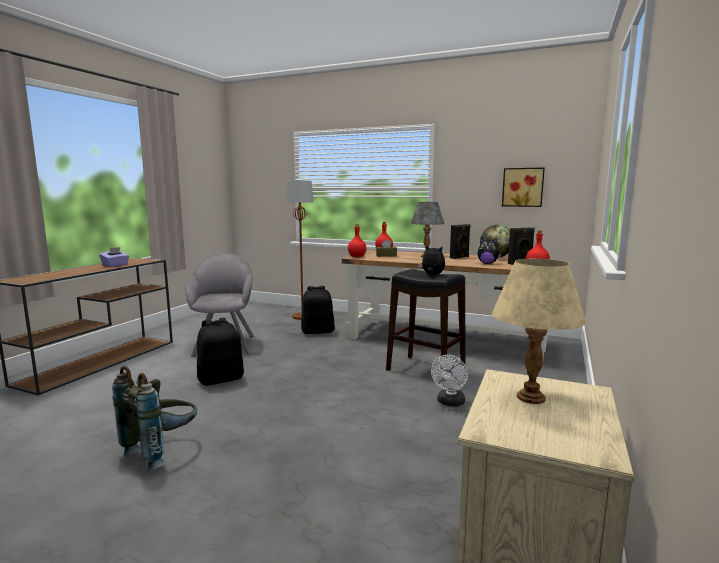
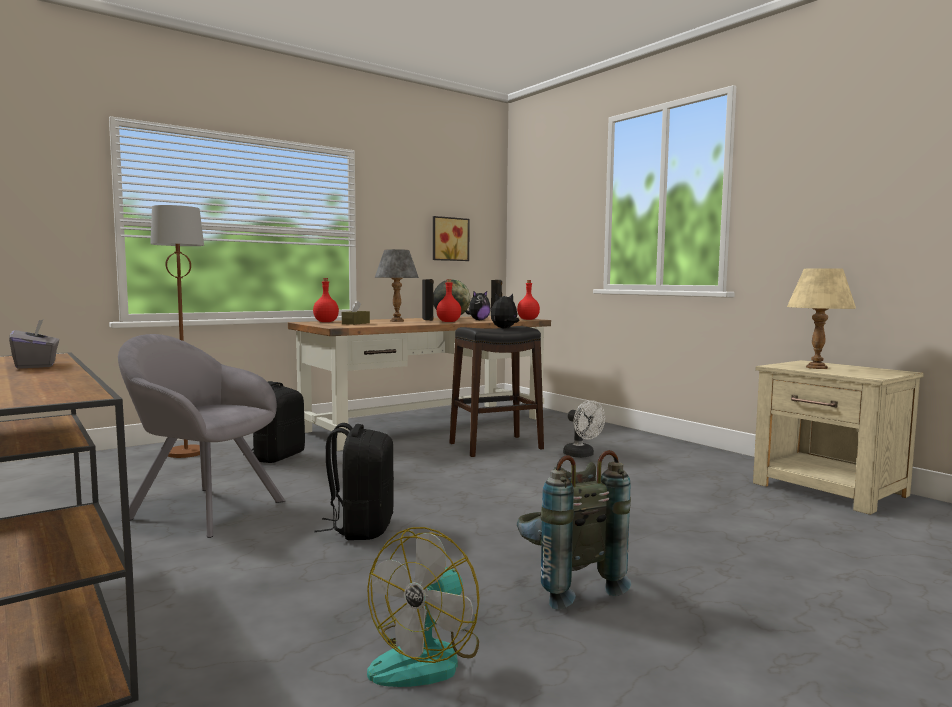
camera: 60 degrees left, 5 degrees down
(67, 435) = (427, 657): none -> fan
(115, 265) = (37, 365): purple tissue box -> grey tissue box
(357, 257) = (336, 326): red bottle -> red bottle (449, 322)

